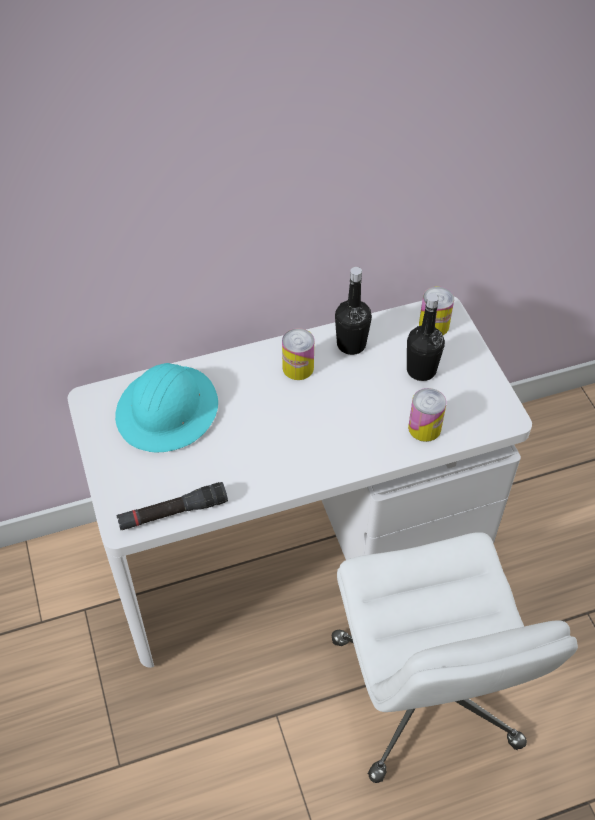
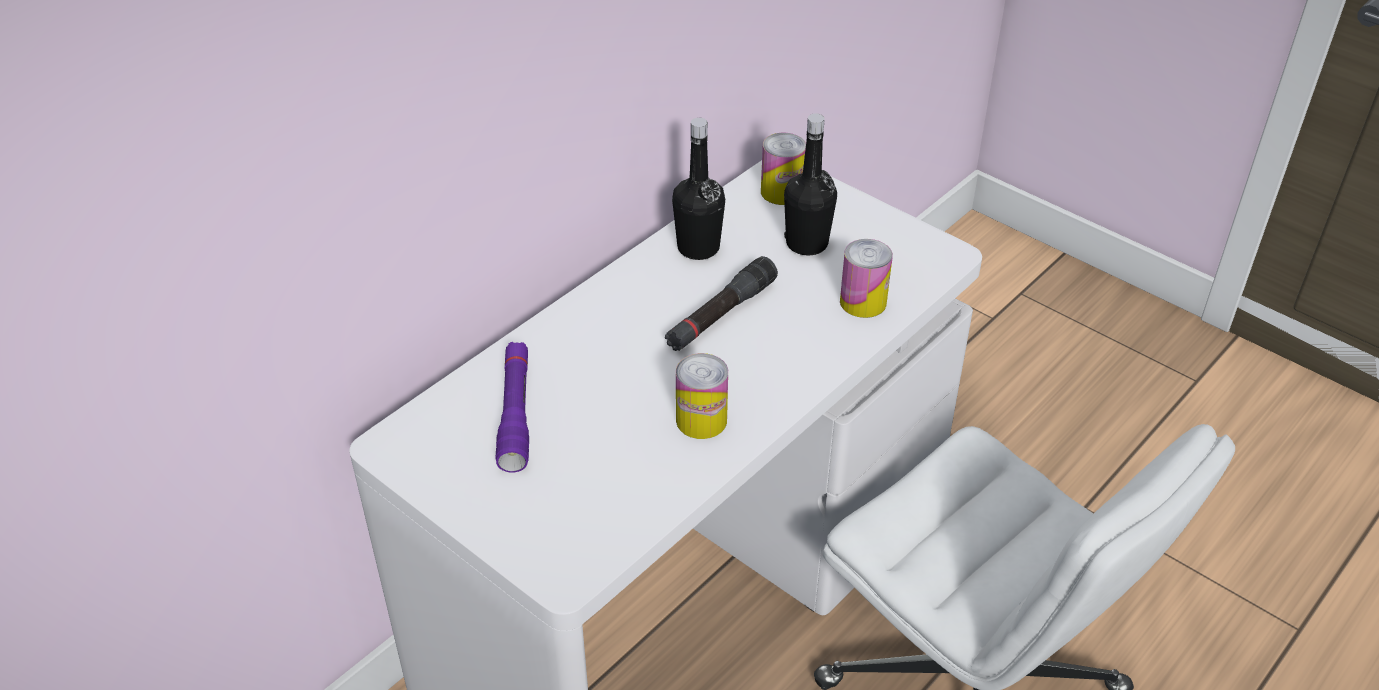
camera: 30 degrees left, 10 degrees down
(168, 411) = (515, 414): turquoise hard hat -> purple flashlight
(173, 512) = (622, 530): black flashlight -> black flashlight (721, 315)
(298, 368) = (652, 298): can -> can (701, 420)

